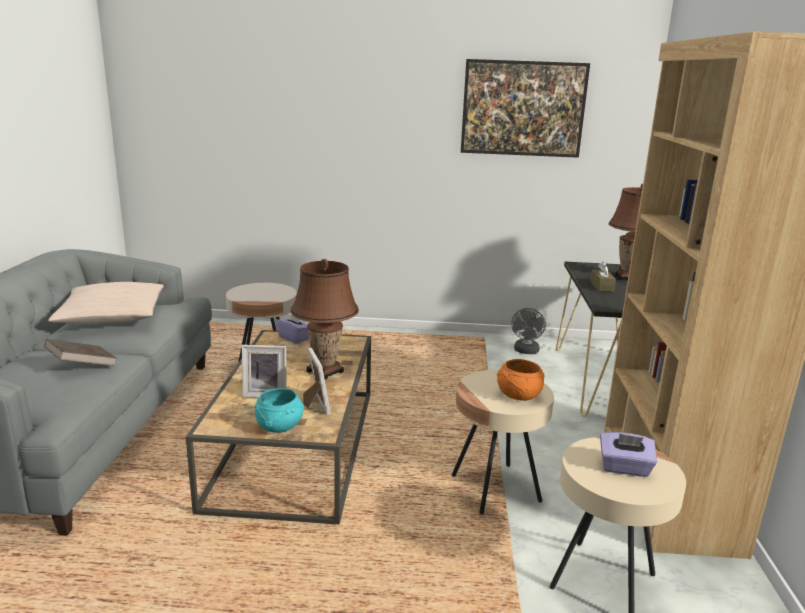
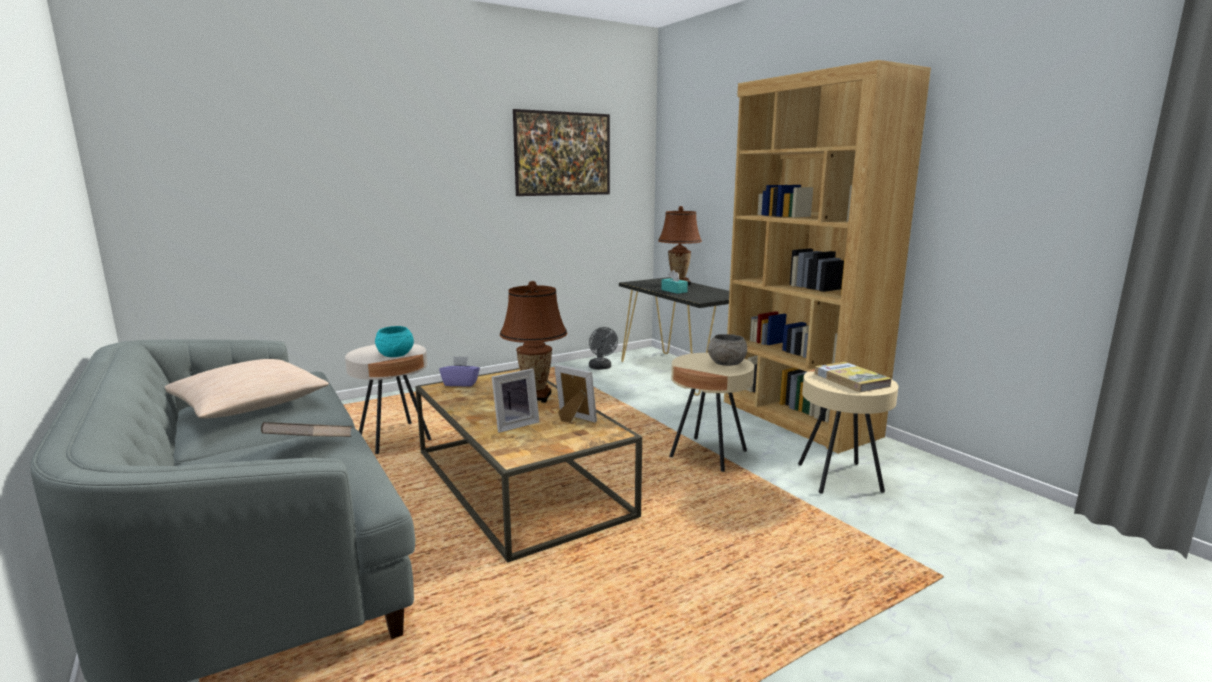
camera: 35 degrees left, 5 degrees down
(280, 426) = (573, 440): turquoise bowl -> turquoise bowl (396, 355)
(518, 395) = (726, 364): orange bowl -> grey bowl
(602, 286) = (674, 291): brown tissue box -> turquoise tissue box
(624, 468) = (851, 380): purple tissue box -> book

